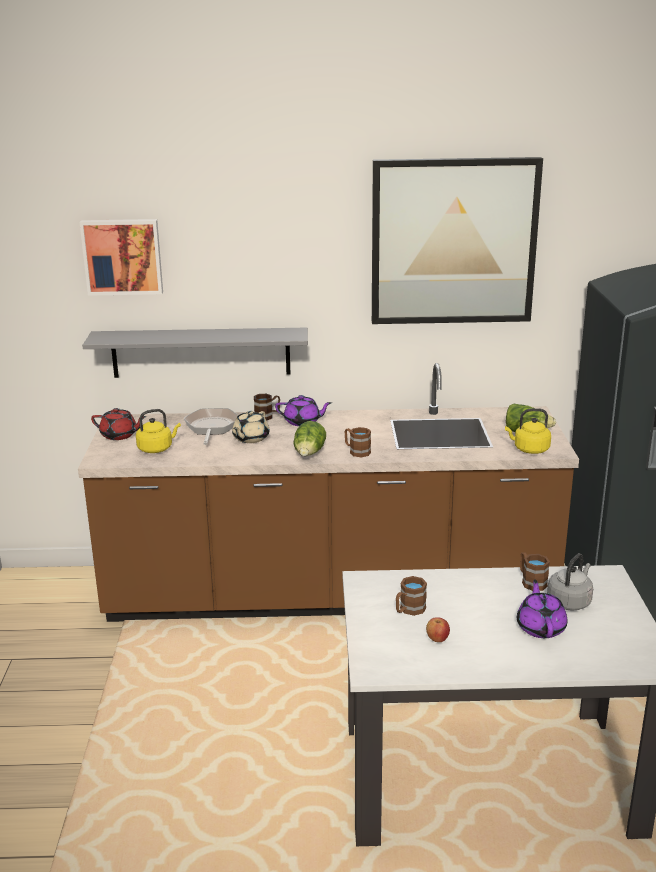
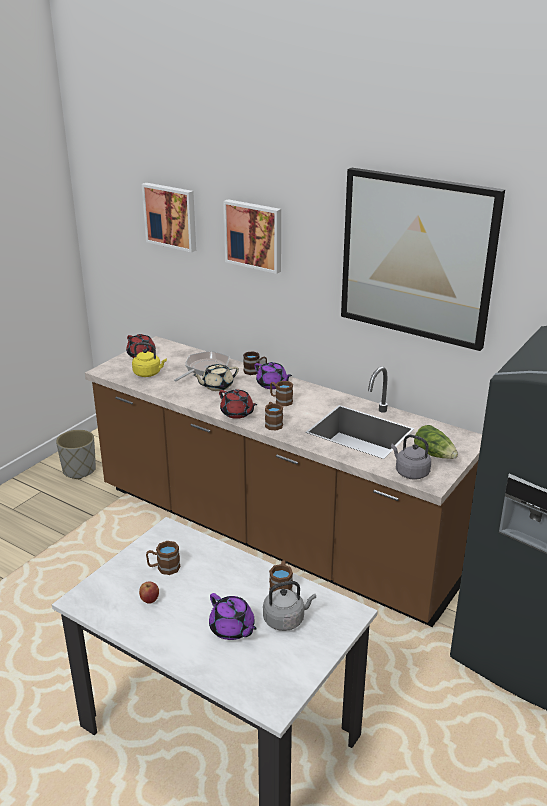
camera: 35 degrees right, 5 degrees up
(34, 620) = (79, 470): none -> grey planter
(201, 352) = (220, 305): grey shelf -> none
(248, 257) = (254, 235): none -> picture
(309, 454) = (237, 413): lettuce -> red teapot
(333, 432) = (280, 401): none -> brown mug
(529, 449) = (410, 472): yellow kettle -> grey kettle
(540, 627) = (232, 629): purple teapot -> purple teapot turned 105 degrees clockwise

